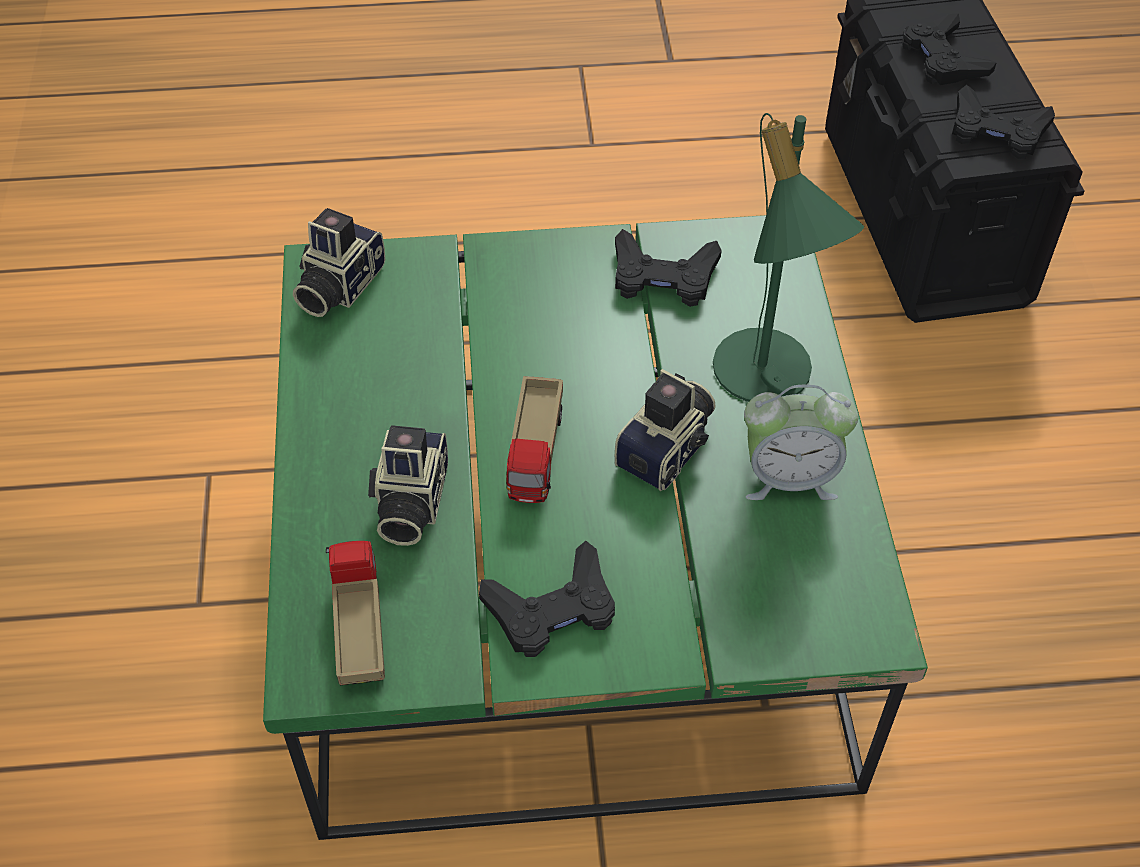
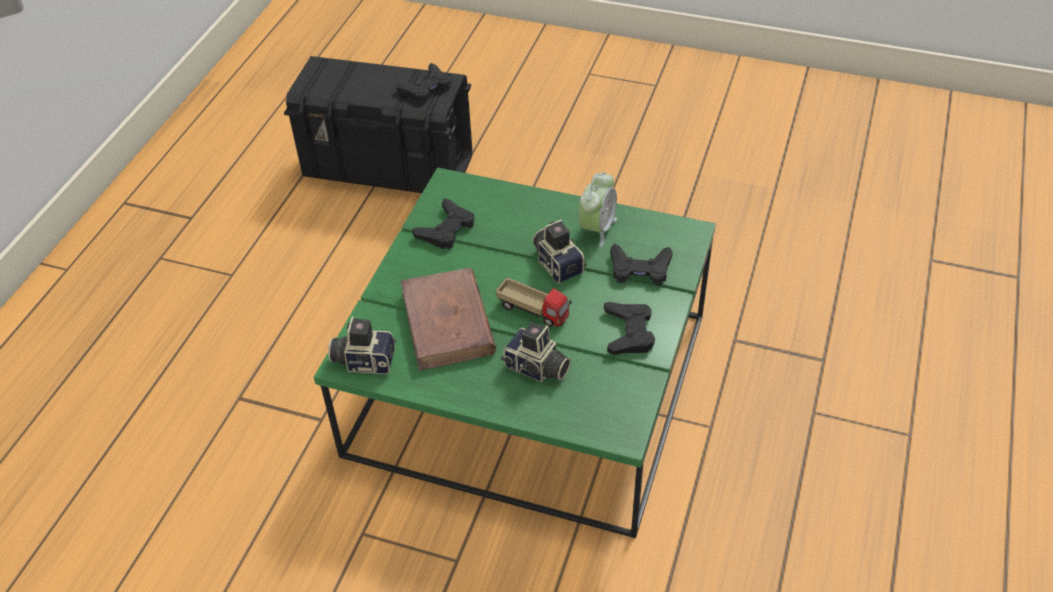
camera: 65 degrees left, 5 degrees down
(337, 286) = (364, 360): camera -> camera turned 135 degrees clockwise
(358, 630) = (606, 409): toy truck -> none
(456, 353) = (447, 323): none -> brown book
(767, 382) = (537, 216): green table lamp -> none
(943, 58) = (363, 85): black game controller -> black game controller (640, 269)

